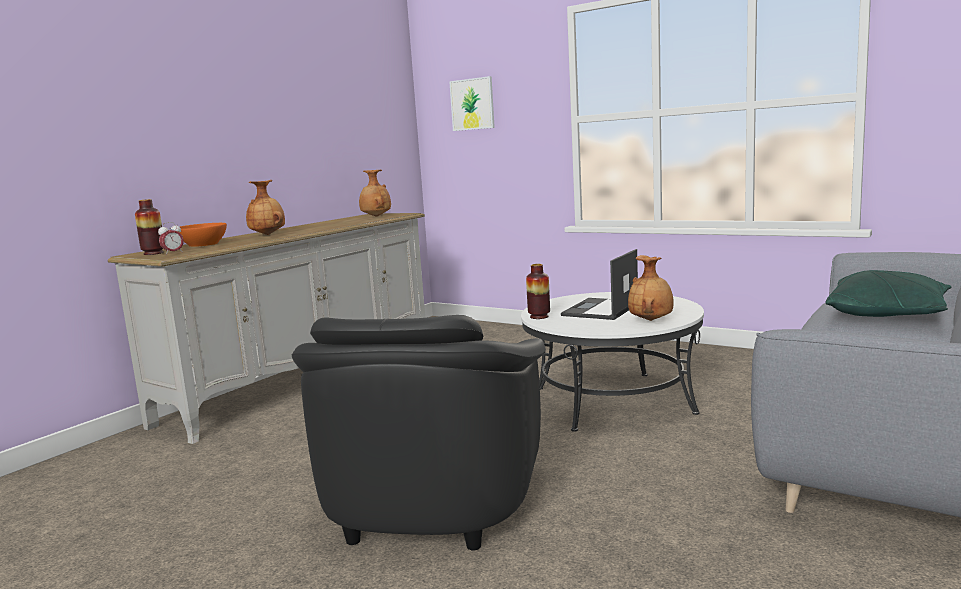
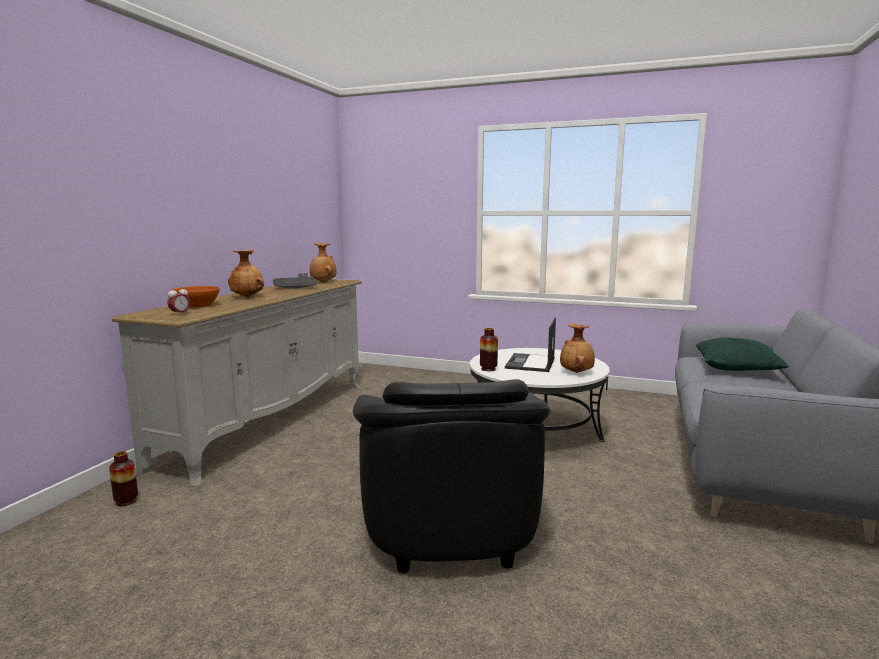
camera: 15 degrees left, 0 degrees up
(153, 253) = (158, 314): vase -> vase (126, 501)
(333, 224) = (295, 288): none -> grey tray
(472, 104) = (393, 194): picture -> none

